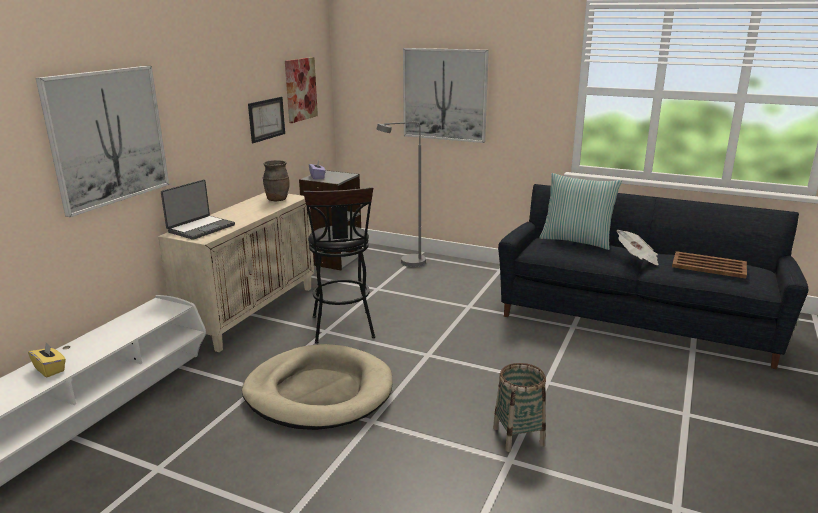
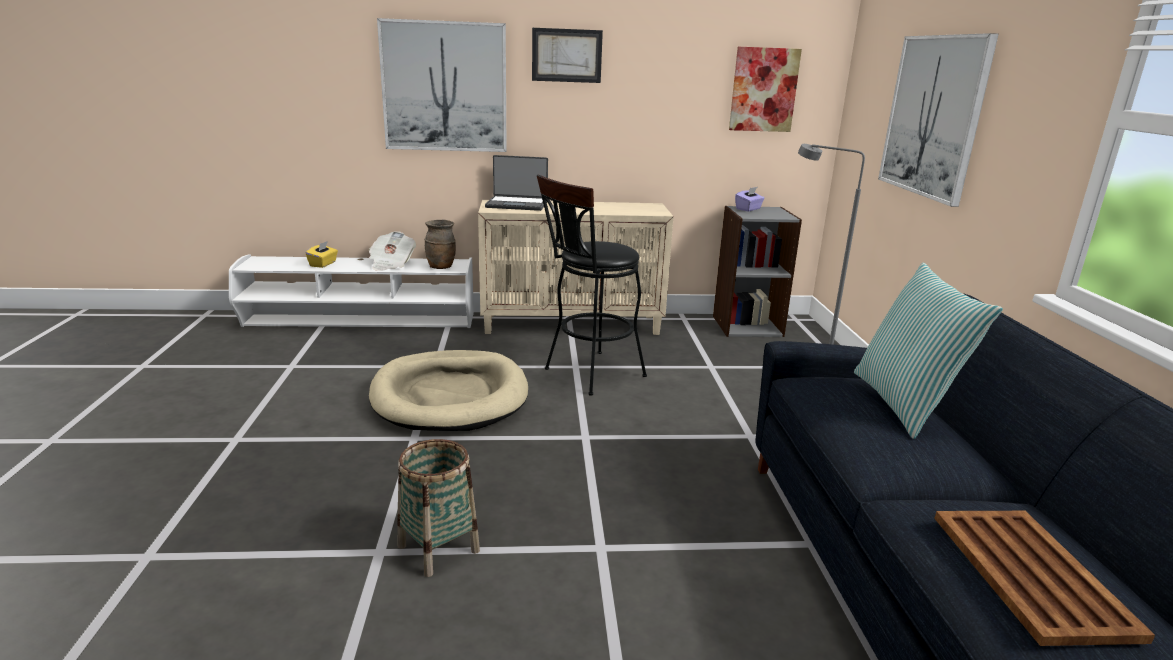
camera: 60 degrees right, 0 degrees up
(266, 119) = (684, 116): picture -> picture (566, 55)
(277, 199) = (639, 209): brown vase -> brown vase (441, 267)
(637, 258) = (929, 476): newspaper -> newspaper (391, 264)

